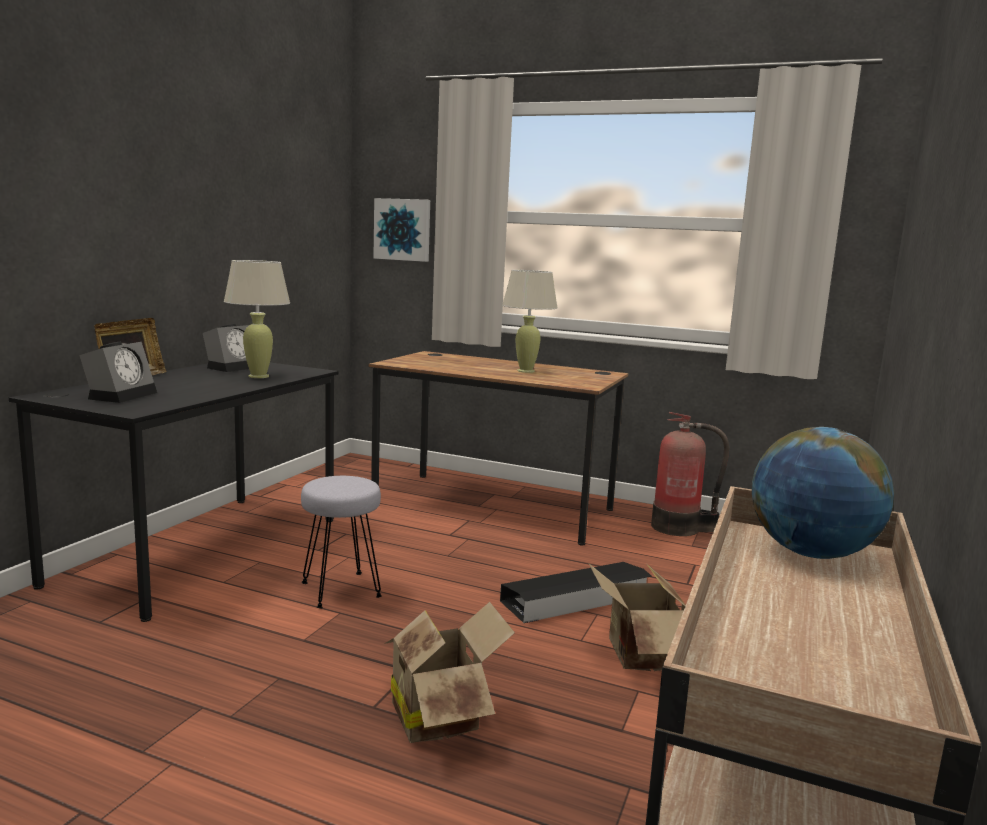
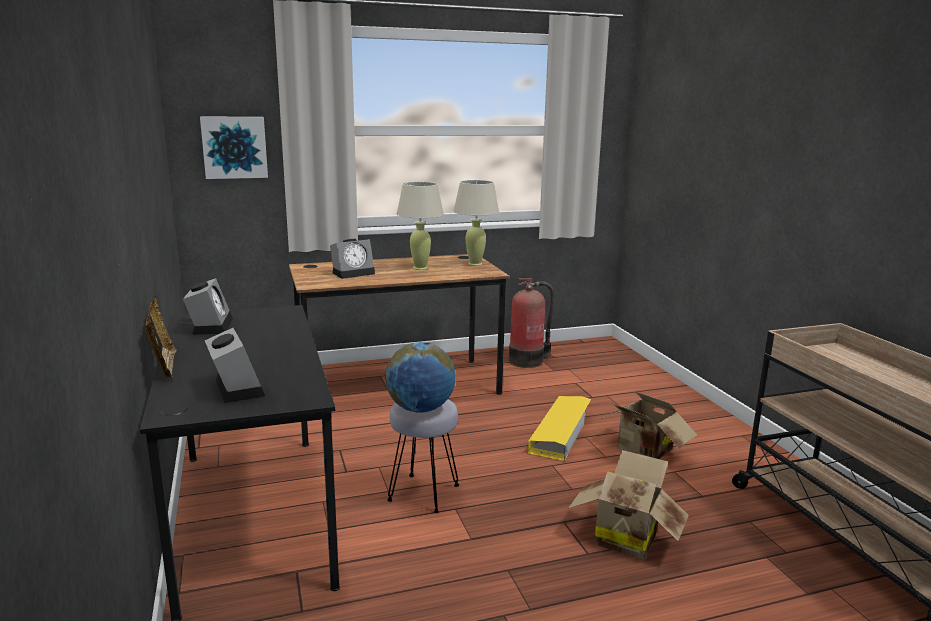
camera: 40 degrees left, 5 degrees up
(258, 376) = (267, 330): beige table lamp -> beige table lamp (475, 264)
(453, 363) = (354, 273): none -> alarm clock
(576, 599) = (561, 432): black storage box -> yellow storage box
(811, 553) = (829, 356): globe -> globe (420, 409)

